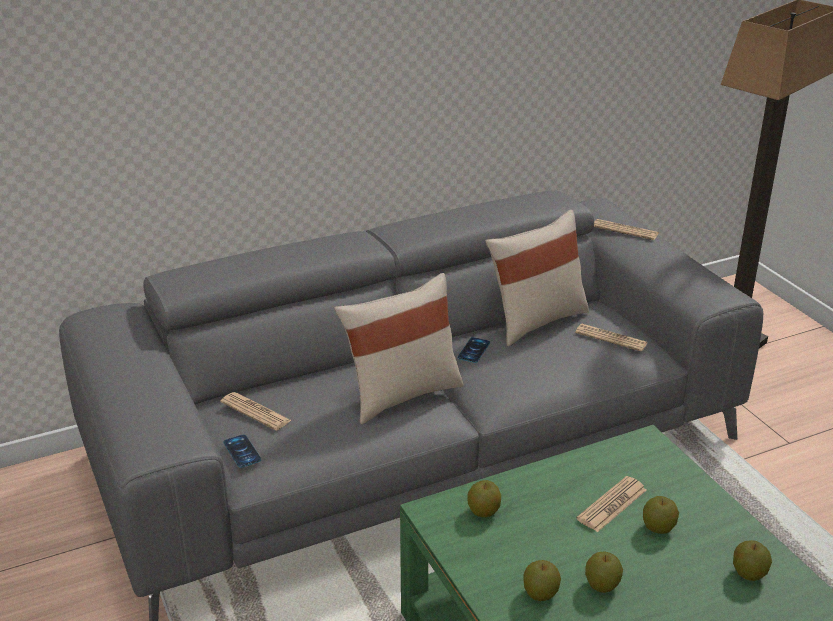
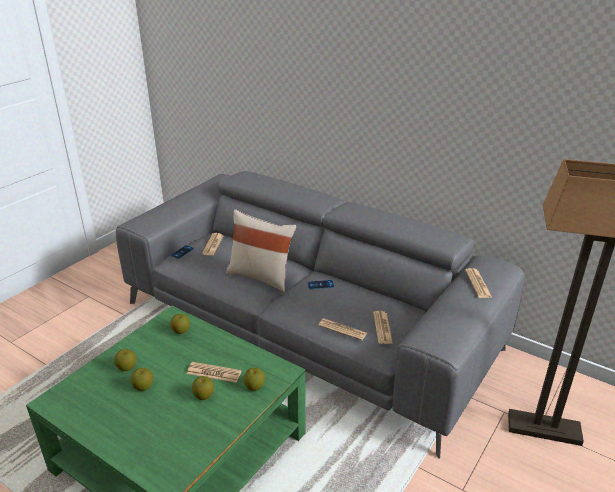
camera: 60 degrees right, 0 degrees up
(535, 320) = (374, 296): beige pillow -> none
(591, 368) = (342, 329): none -> newspaper
(749, 573) = (182, 443): apple -> apple (254, 387)

